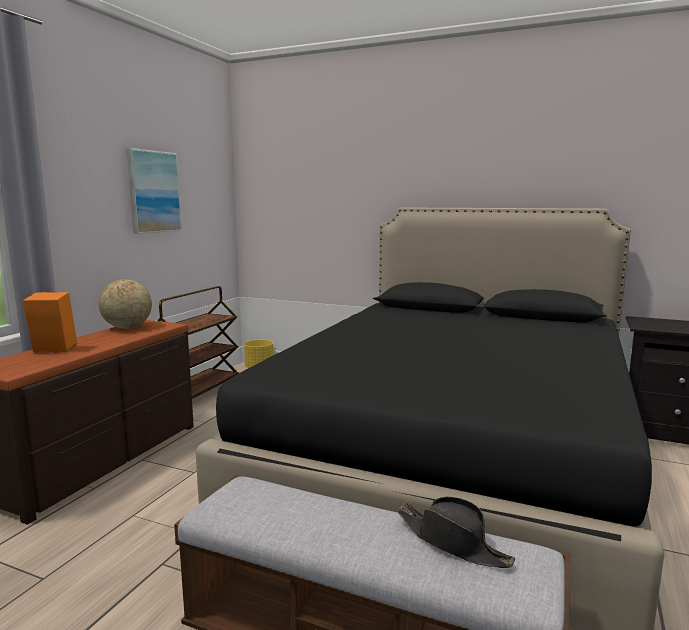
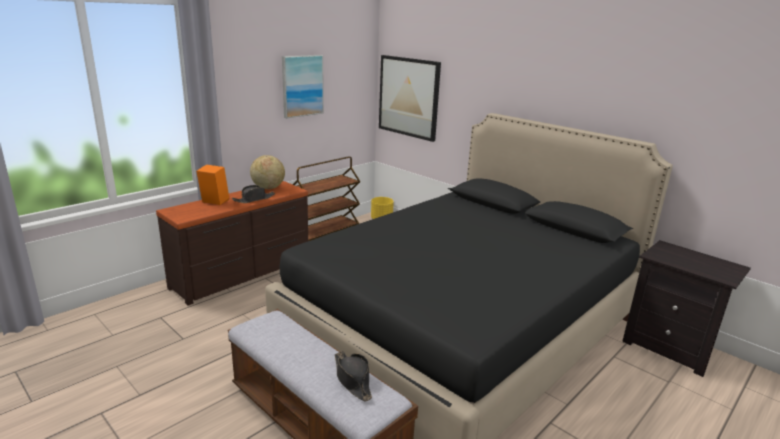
camera: 20 degrees right, 10 degrees up
(117, 340) = (254, 199): none -> black hat
(283, 208) = (409, 97): none -> picture

